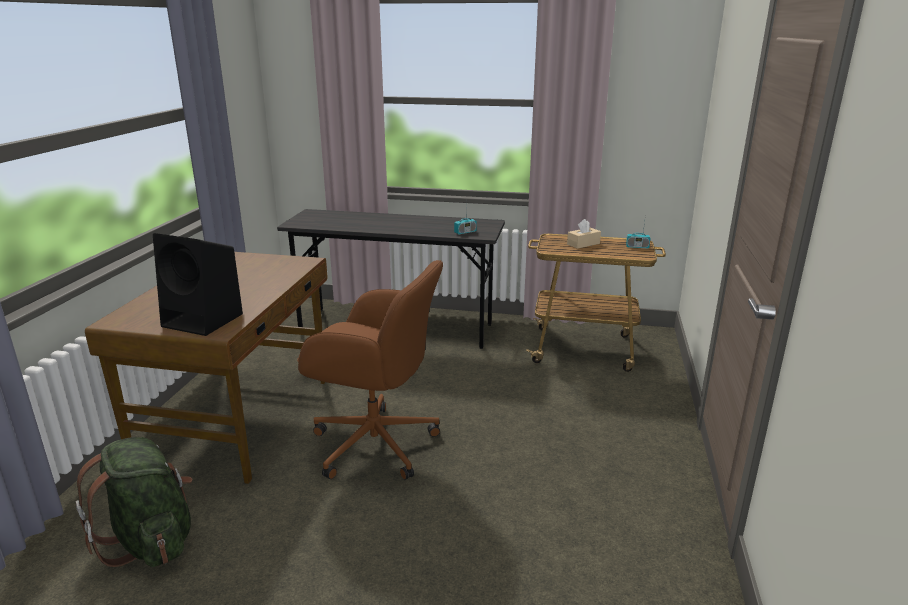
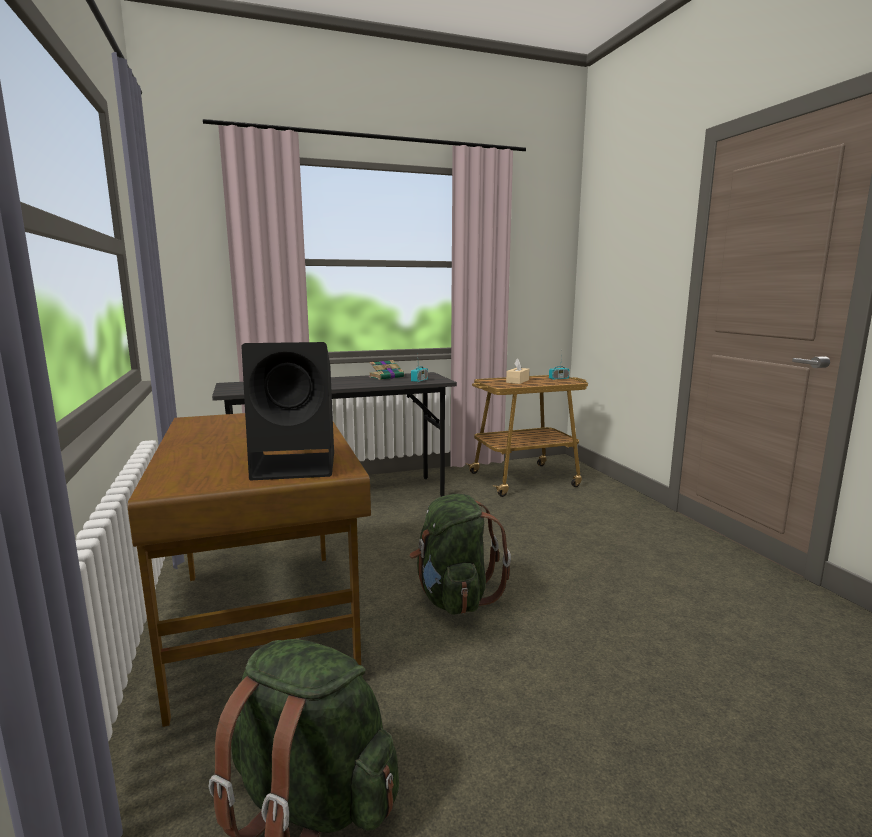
camera: 30 degrees left, 10 degrees down
(376, 445) = (454, 597): brown office chair -> green backpack
(447, 222) = (387, 377): none -> book

